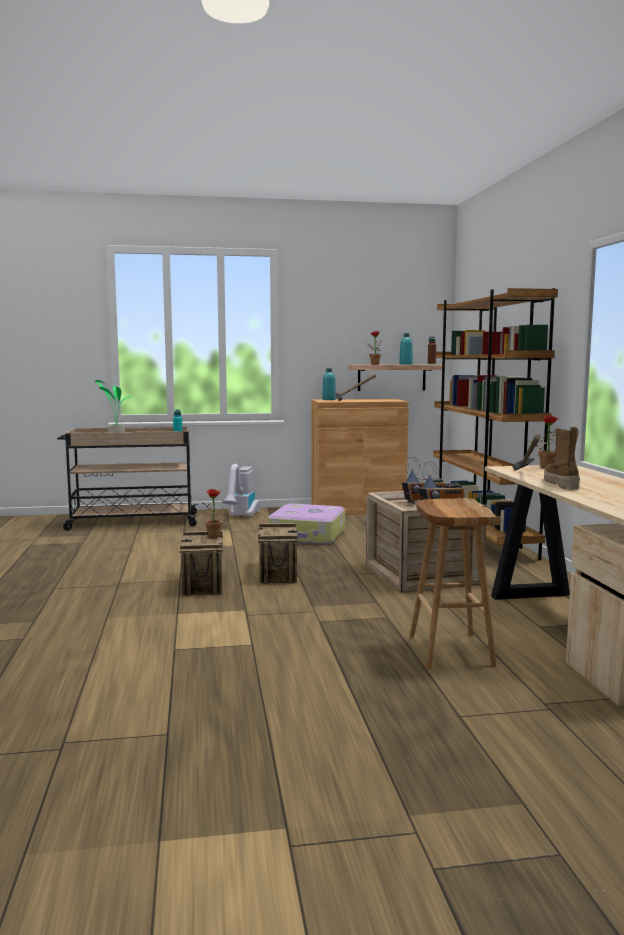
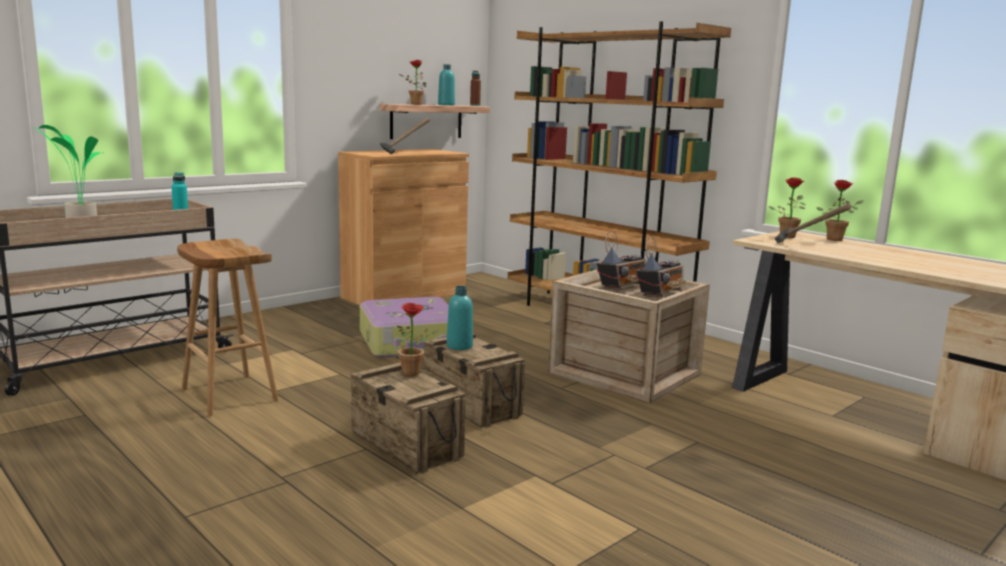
camera: 35 degrees left, 5 degrees up
(241, 517) = (274, 326): vacuum cleaner -> none
(329, 399) = (366, 152): turquoise bottle -> turquoise bottle (459, 346)
(449, 650) = (823, 469): brown stool -> brown stool (228, 395)
(560, 484) = (875, 258): boot -> none
(589, 472) = (837, 239): none -> potted plant

